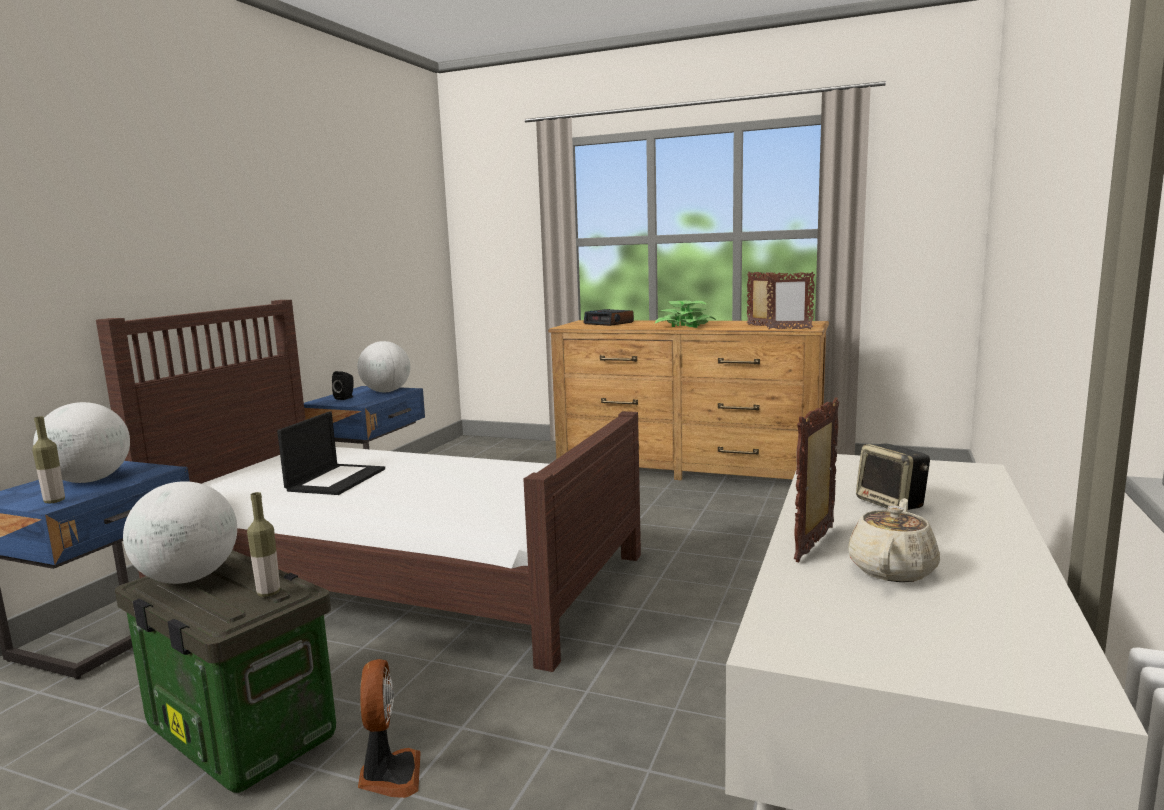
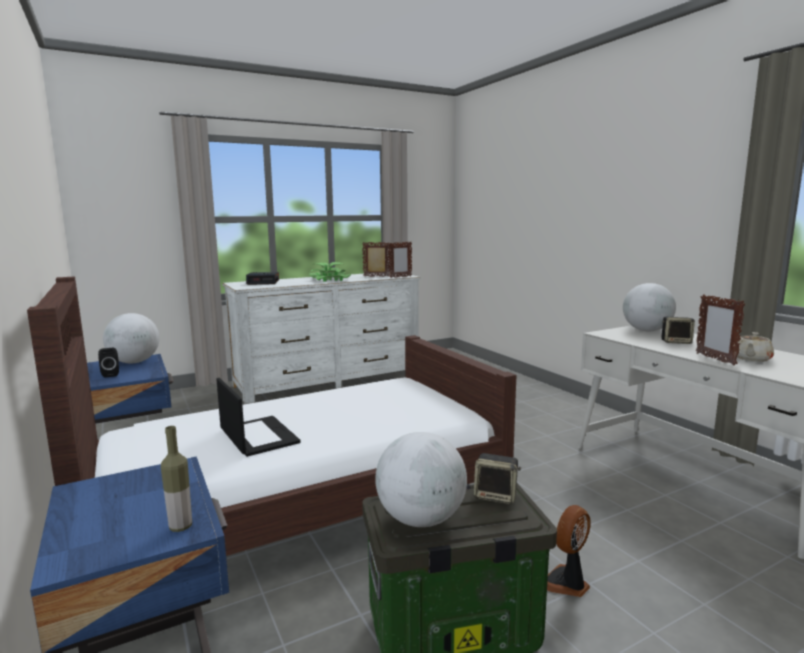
camera: 50 degrees left, 0 degrees up
(90, 480) = (133, 502): globe -> globe (646, 330)
(268, 593) = (496, 496): bottle -> speaker
(389, 775) = (566, 583): fan -> fan turned 75 degrees counterclockwise
(687, 468) = (328, 380): brown dresser -> white dresser
(892, 569) = (751, 359): beige teapot -> beige teapot turned 120 degrees counterclockwise

